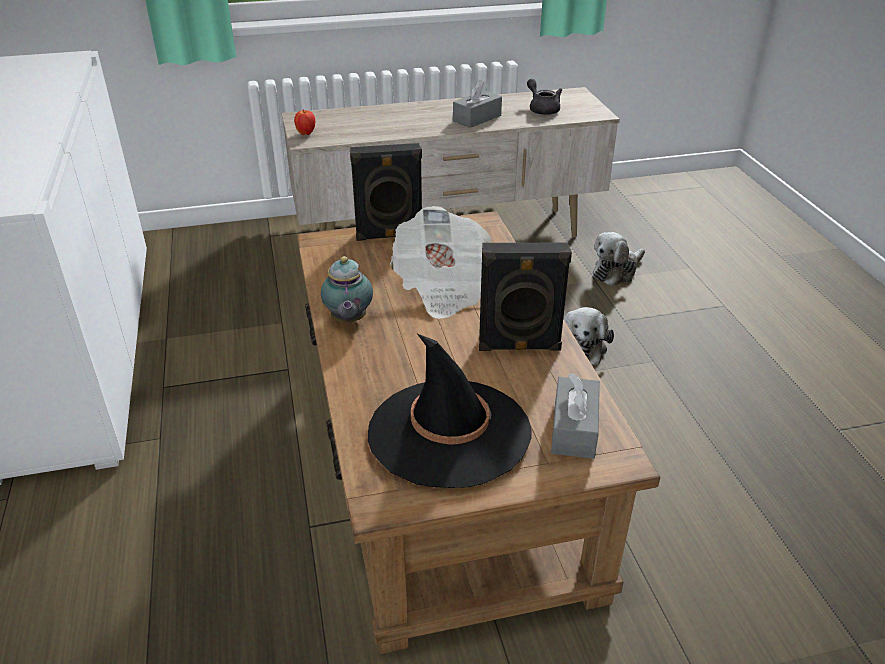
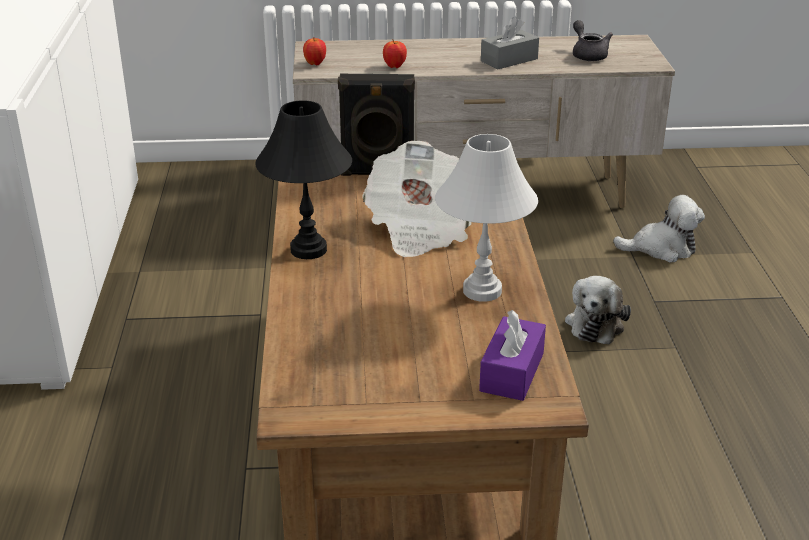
camera: 10 degrees right, 5 degrees down
(348, 320) = (309, 250): teapot -> black table lamp
(378, 131) = (394, 66): none -> apple
(449, 432) = (380, 361): black hat -> none
(519, 346) = (481, 291): black speaker -> white table lamp
(574, 429) = (512, 372): grey tissue box -> purple tissue box
(616, 271) = (661, 249): plush toy -> plush toy turned 150 degrees counterclockwise

